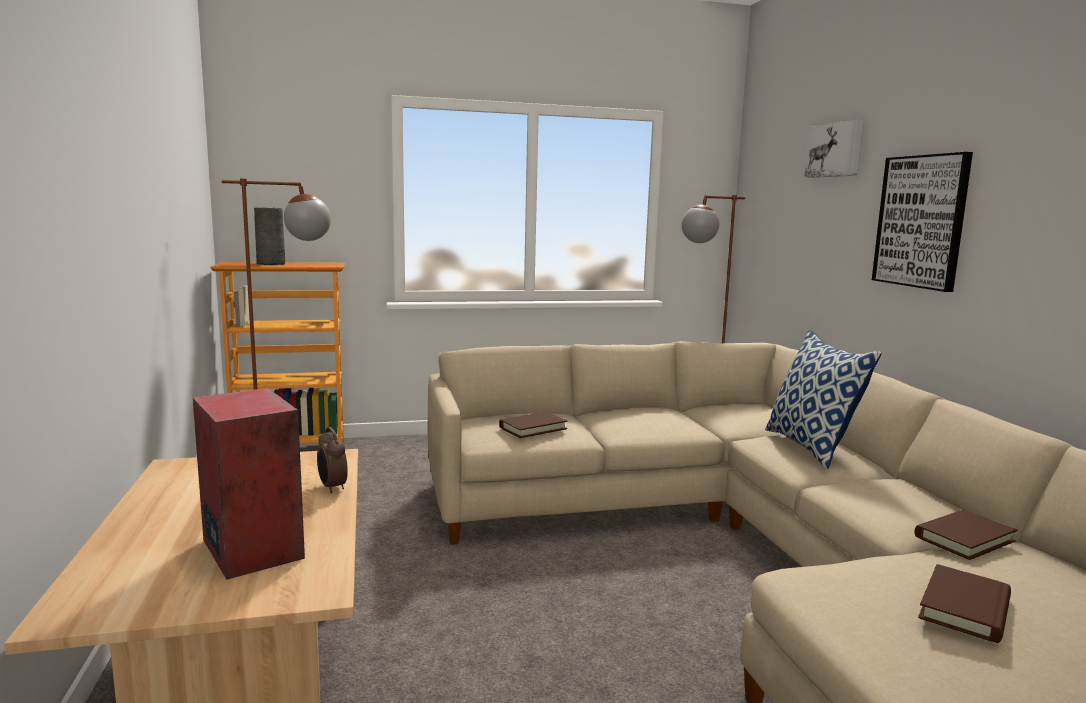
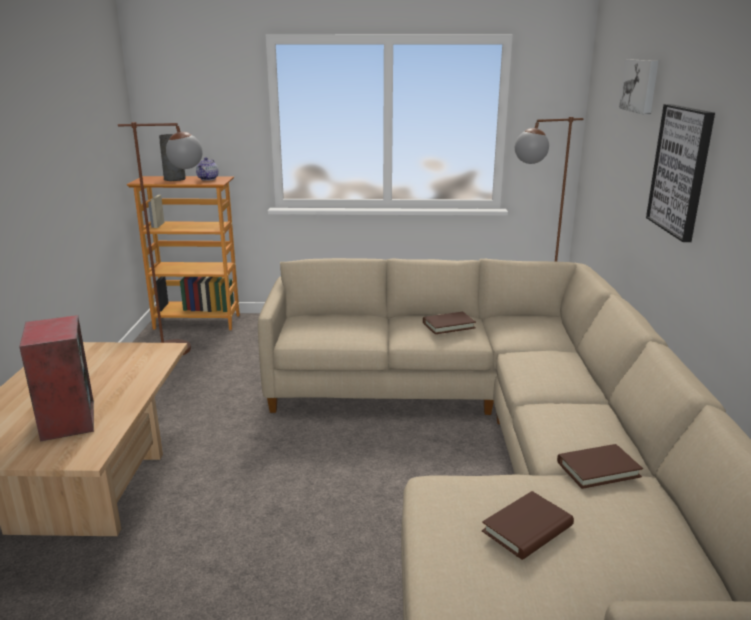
camera: 15 degrees right, 10 degrees up
(316, 264) = (208, 179): none -> teapot
(332, 487) = (146, 376): alarm clock -> none
(533, 428) = (337, 330): brown book -> brown book (448, 325)
(811, 447) = (555, 367): pillow -> none

